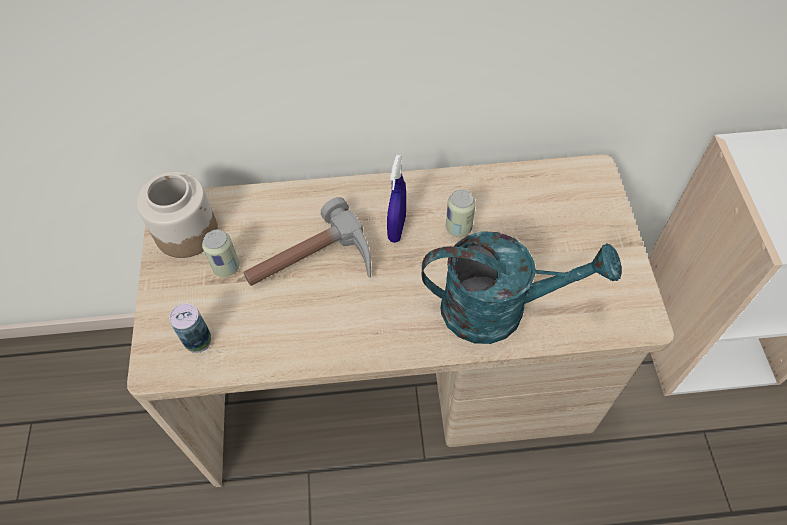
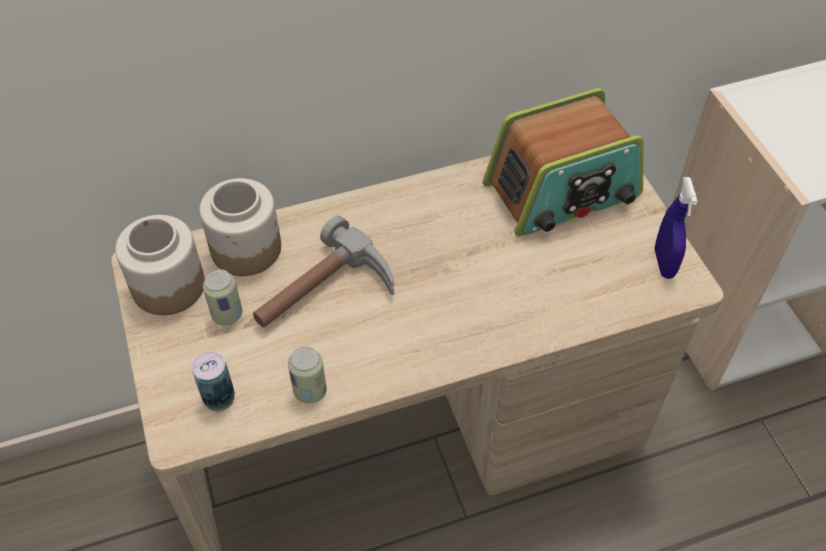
camera: 15 degrees left, 5 degrees down
(260, 211) = (247, 248): none -> jar
(397, 228) = (406, 239): blue spray bottle -> blue spray bottle (664, 263)
(458, 228) = (473, 227): can -> can (310, 391)
(499, 309) = (540, 301): turquoise watering can -> none
(549, 209) = (562, 191): none -> radio

